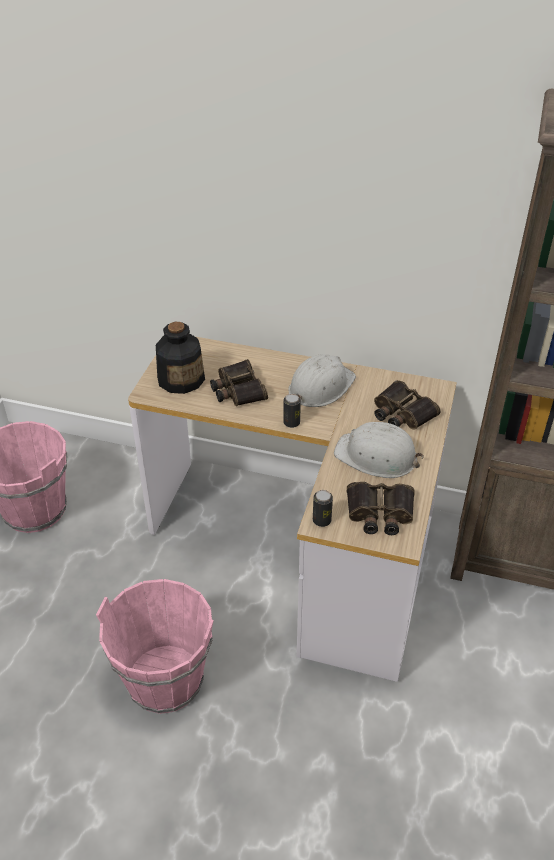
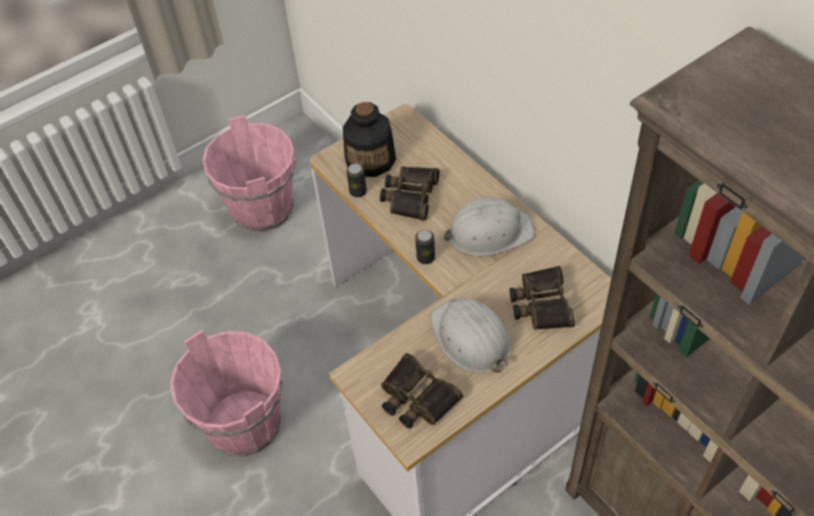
camera: 40 degrees right, 10 degrees up
(321, 520) = (359, 374): can -> can (358, 192)

